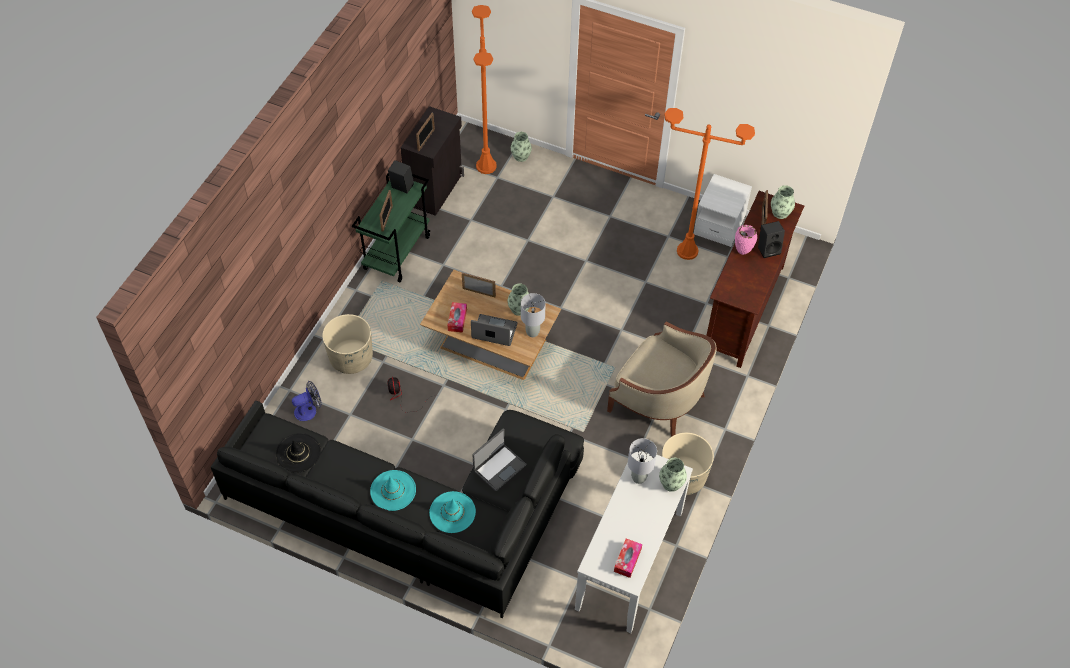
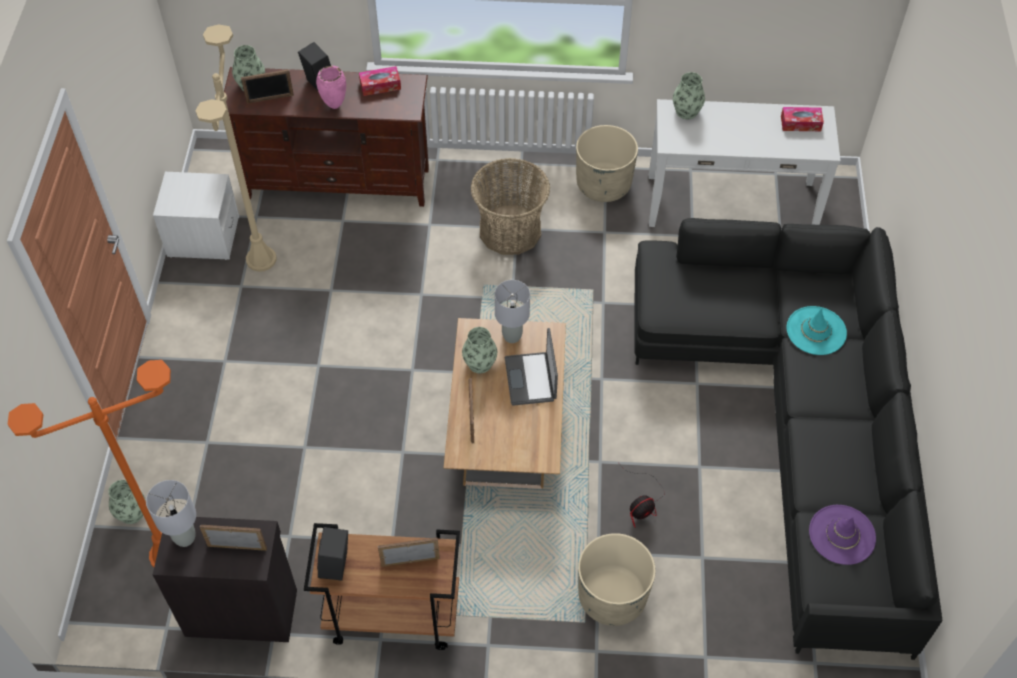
camera: 110 degrees left, 0 degrees up
(298, 453) = (842, 534): black hat -> purple hat
(309, 410) = (723, 614): fan -> none
(393, 490) = (826, 402): turquoise hat -> none
(397, 252) = (391, 616): green cart -> brown cart
(457, 320) = (531, 429): tissue box -> tissue box (380, 85)
(499, 467) = (730, 305): laptop -> none
(638, 478) = (697, 139): grey table lamp -> grey table lamp (185, 538)
(659, 399) = (510, 230): beige armchair -> basket
(687, 251) = (261, 259): orange floor lamp -> beige floor lamp

